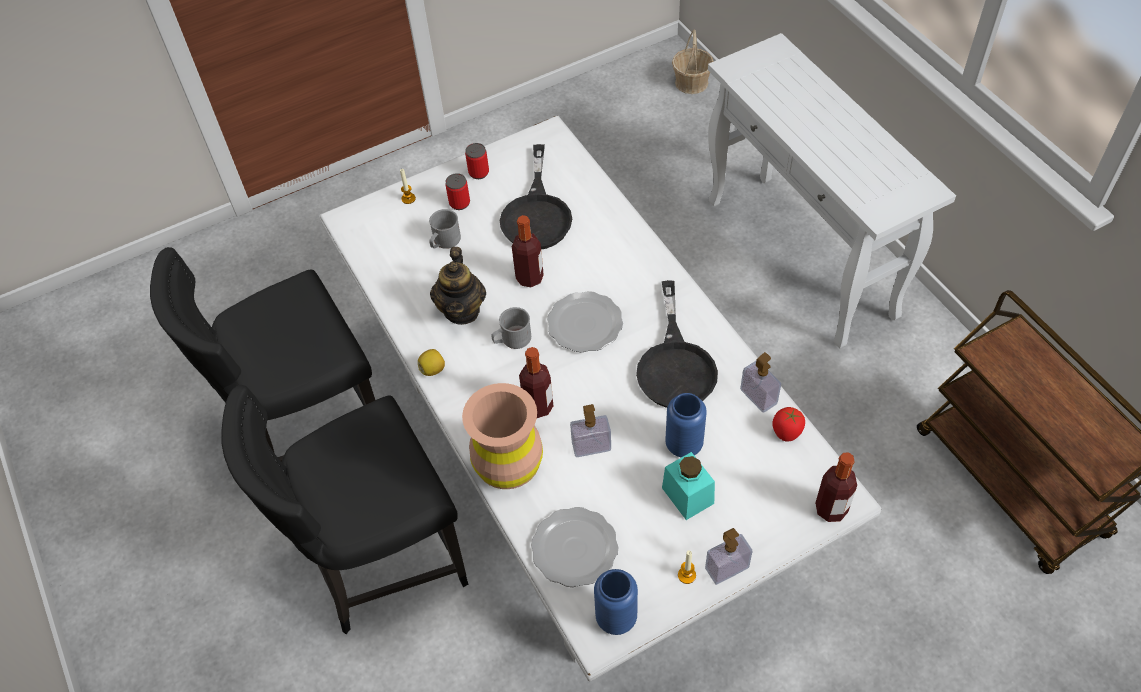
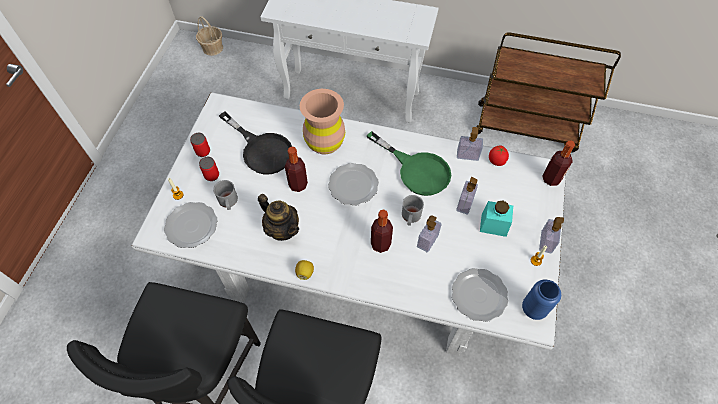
camera: 50 degrees left, 5 degrees up
(385, 238) = (191, 226): none -> plate
(508, 466) = (403, 286): brown vase -> brown vase (325, 142)
(512, 339) = (327, 222): grey mug -> grey mug (410, 217)
(675, 364) = (417, 170): black frying pan -> green frying pan
(684, 445) = (464, 204): blue vase -> soap dispenser

